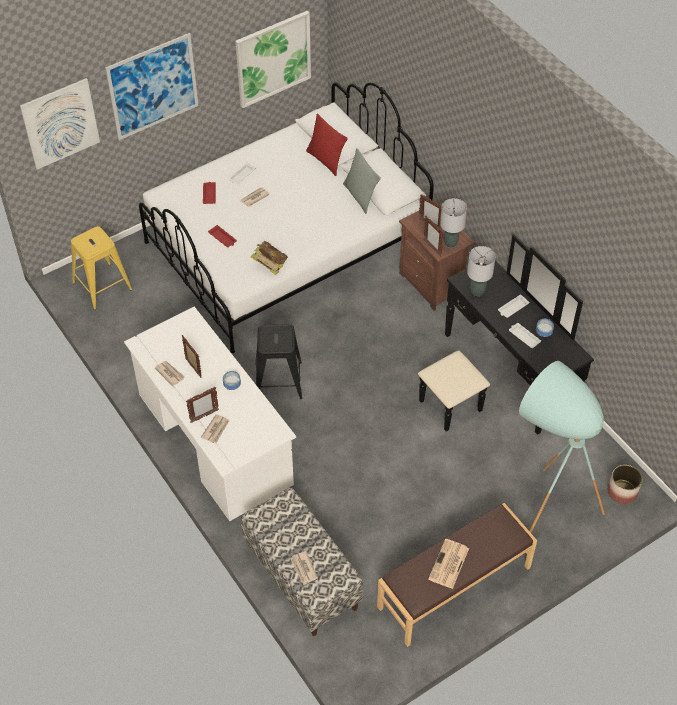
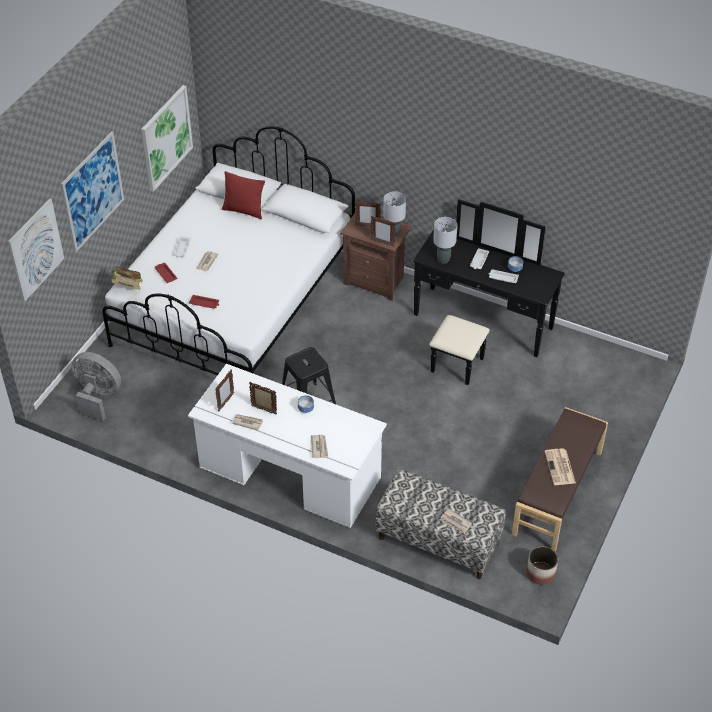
camera: 30 degrees left, 5 degrees down
(102, 286) = (98, 397): yellow stool -> grey fan
(204, 416) = (302, 442): picture frame -> picture frame (225, 402)
(270, 266) = (261, 308): book -> book (127, 286)
(360, 196) = (294, 227): grey pillow -> none
(546, 496) = (575, 397): turquoise floor lamp -> none
(622, 492) = (626, 370): planter -> planter (541, 573)

